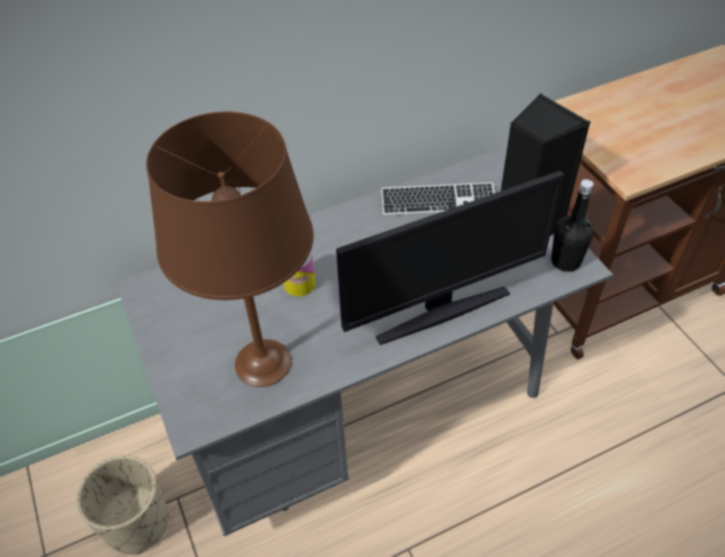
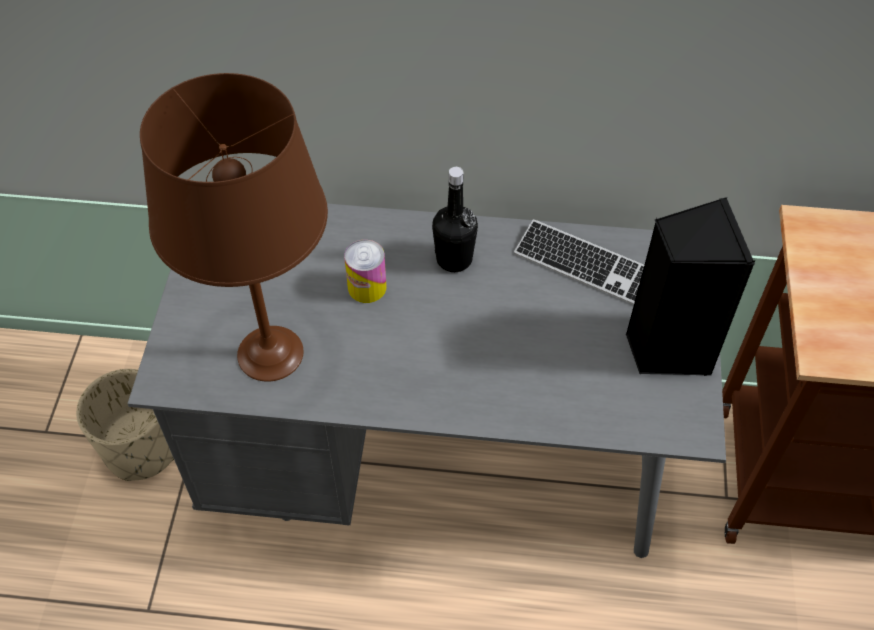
camera: 30 degrees right, 5 degrees up
(441, 312) = (490, 397): monitor -> none
(565, 261) = (680, 414): black bottle -> black bottle (454, 259)

